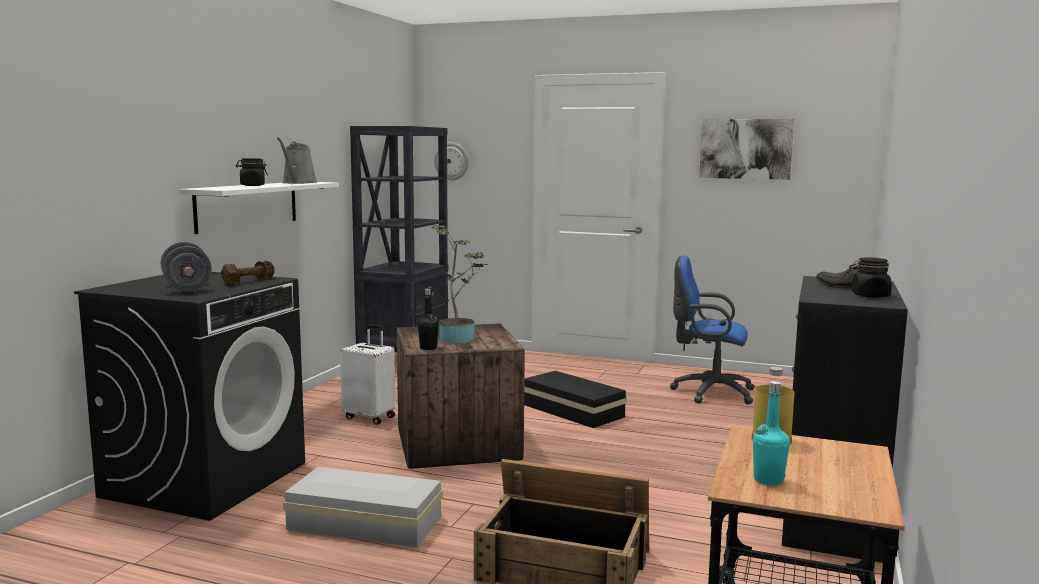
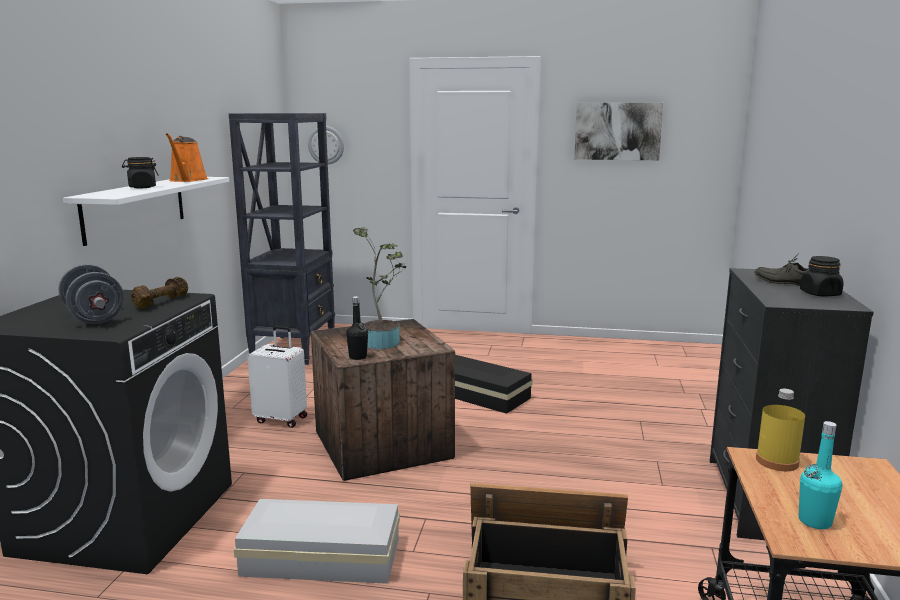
camera: 10 degrees left, 5 degrees up
(298, 183) = (187, 180): grey watering can -> orange watering can
(709, 392) = (594, 364): blue office chair -> none

